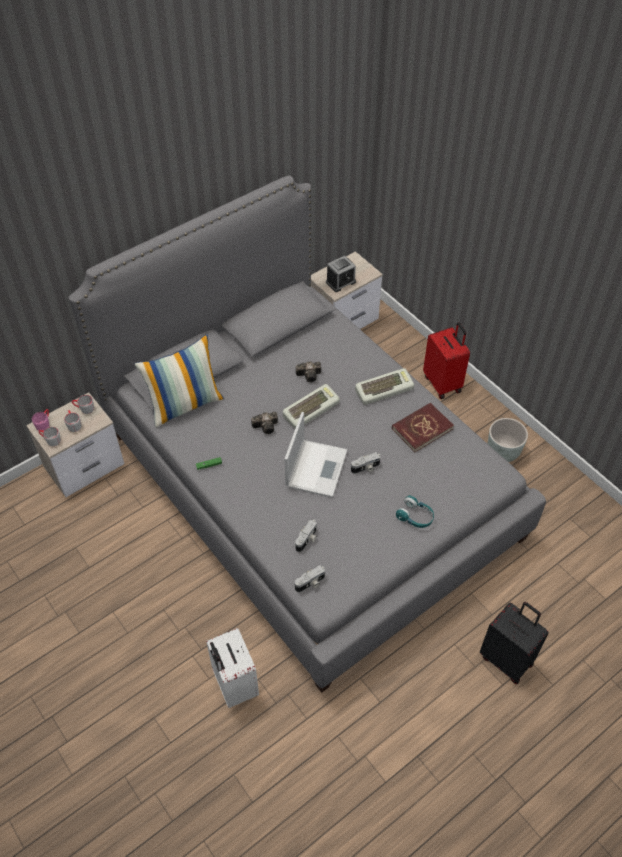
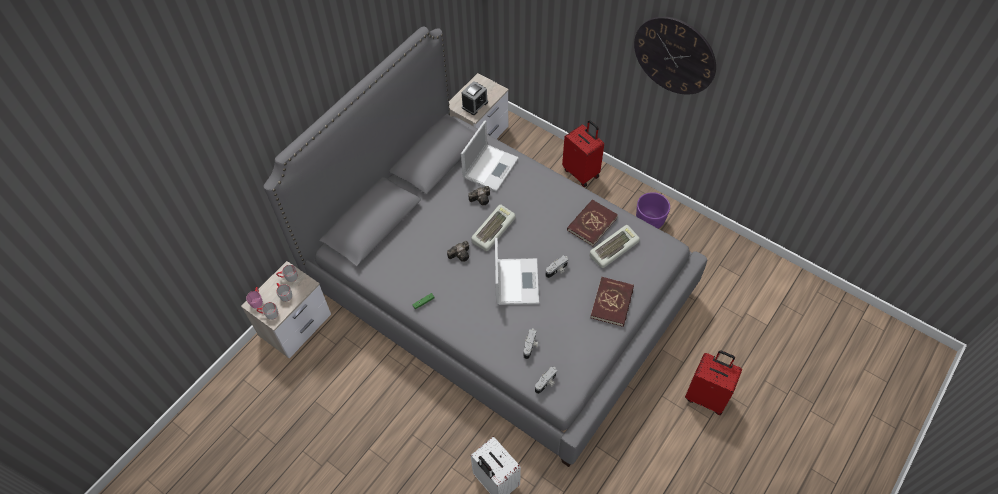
camera: 15 degrees left, 5 degrees up
(185, 404) = (382, 252): pillow -> none
(332, 345) = (491, 167): none -> laptop
(384, 388) = (548, 196): keyboard -> keyboard (613, 247)
(415, 517) = (612, 302): turquoise headphones -> red book
(503, 452) = (649, 221): grey planter -> purple planter
(507, 659) = (706, 396): black suitcase -> red suitcase
(555, 258) = (674, 55): none -> wall clock

